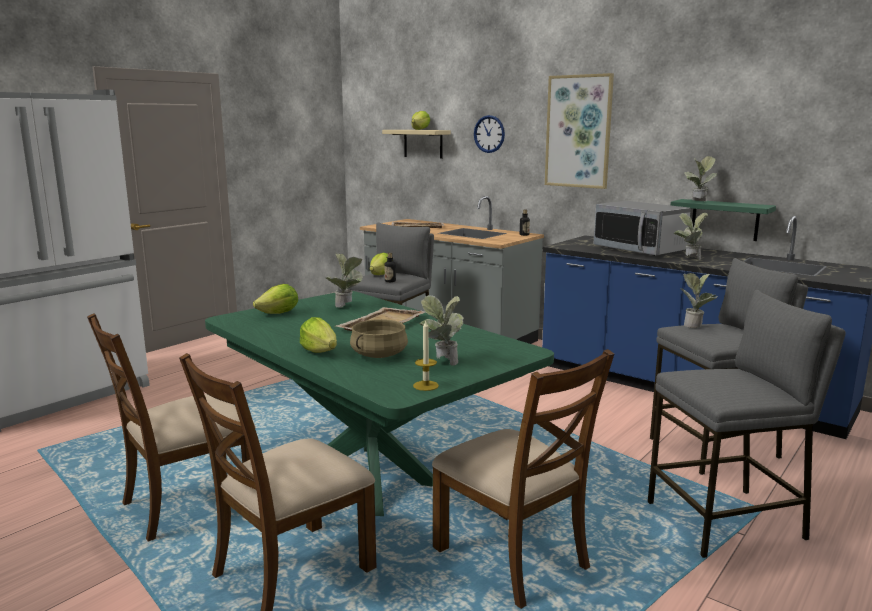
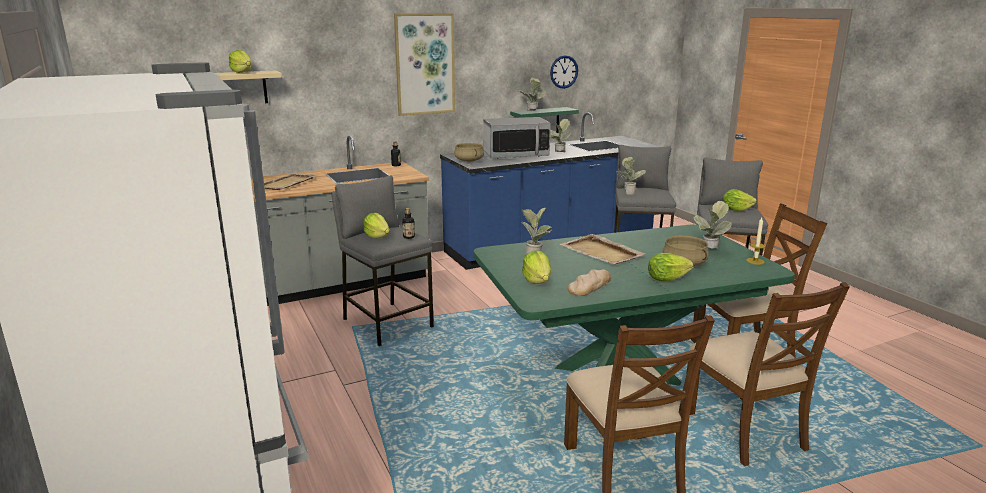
camera: 65 degrees left, 5 degrees up
(278, 328) = (590, 285): none -> bread
(489, 134) = (329, 71): wall clock -> wall clock (564, 72)
(576, 243) = (468, 160): none -> beige cooking pot
(737, 384) = (736, 209): none -> lettuce

